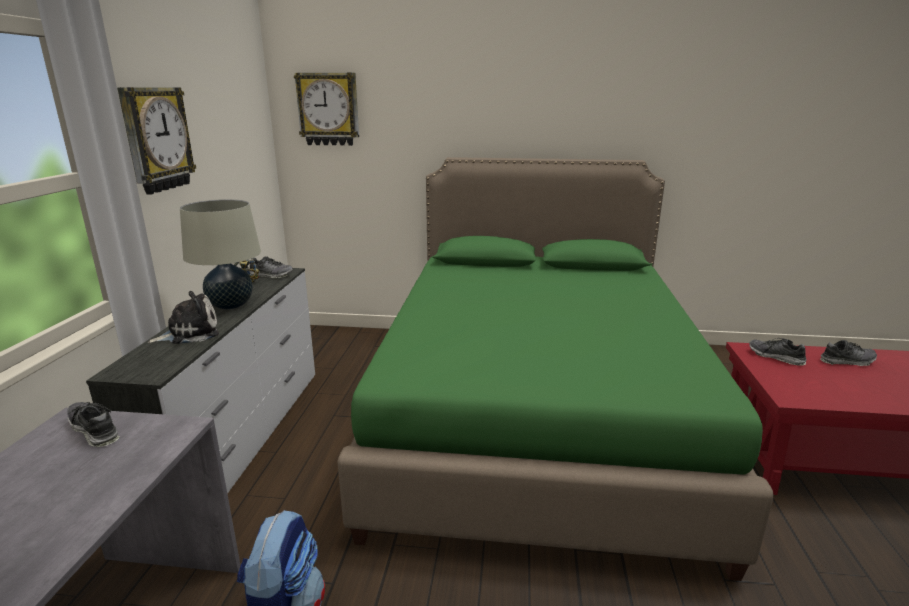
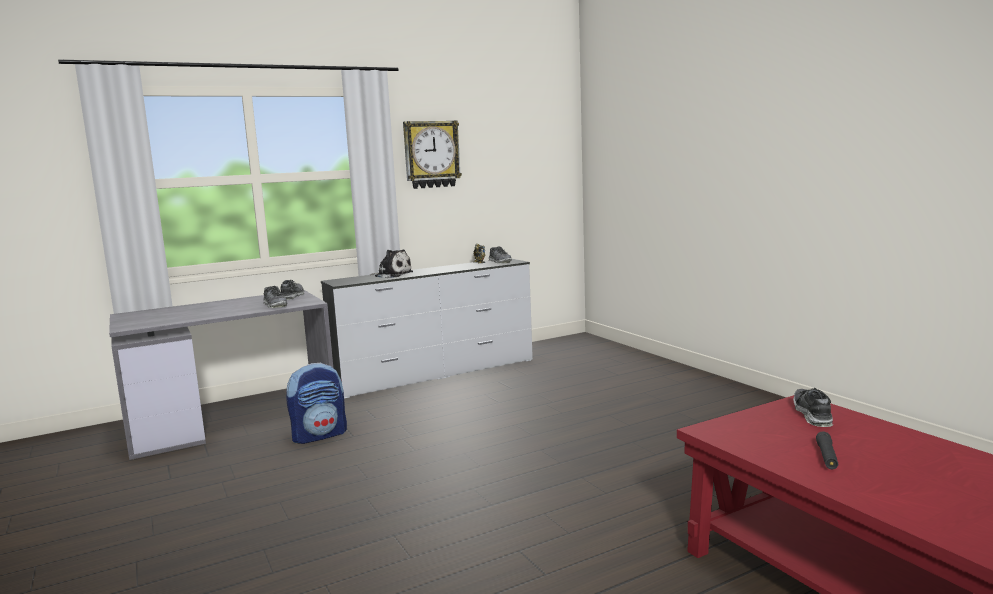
camera: 55 degrees right, 10 degrees down
(230, 305) = (439, 269): beige table lamp -> none
(328, 109) = (613, 133): wall clock -> none
(535, 415) = (622, 430): green bed -> none
(847, 361) = (898, 445): shoe -> shoe (275, 305)
(861, 387) = (827, 457): none -> black flashlight

